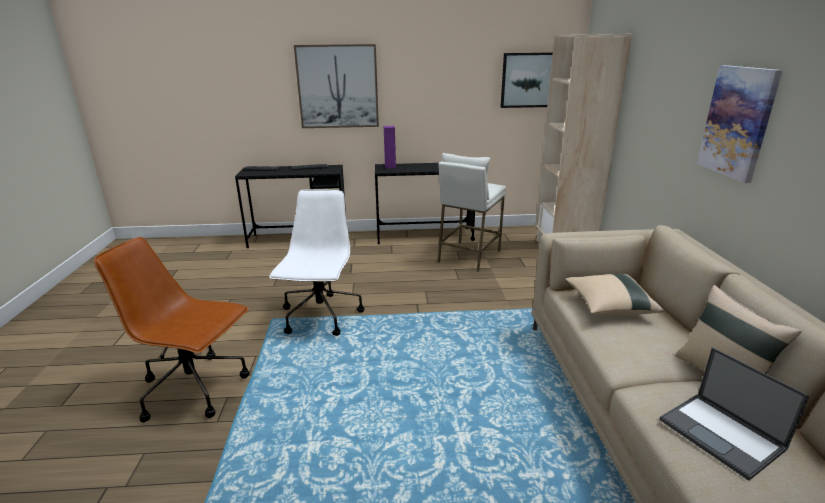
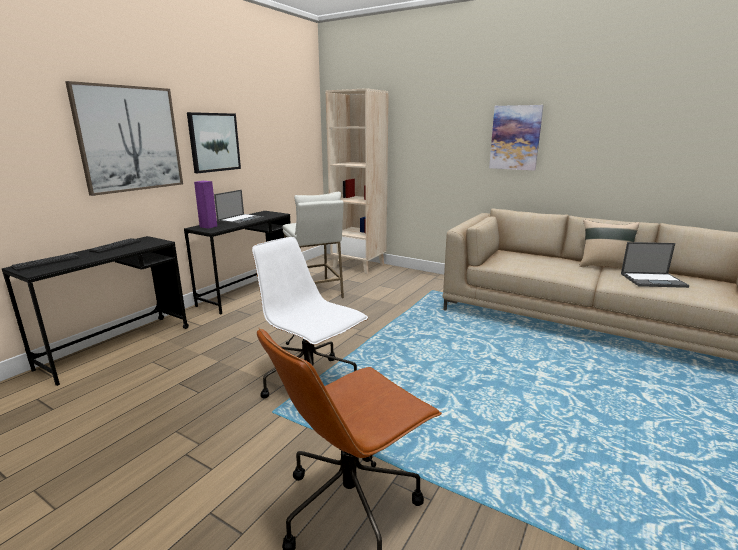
camera: 55 degrees left, 5 degrees down
(426, 166) = (241, 219): none -> laptop
(527, 80) = (291, 131): picture -> picture (214, 142)
(609, 306) = (517, 260): beige pillow -> none

